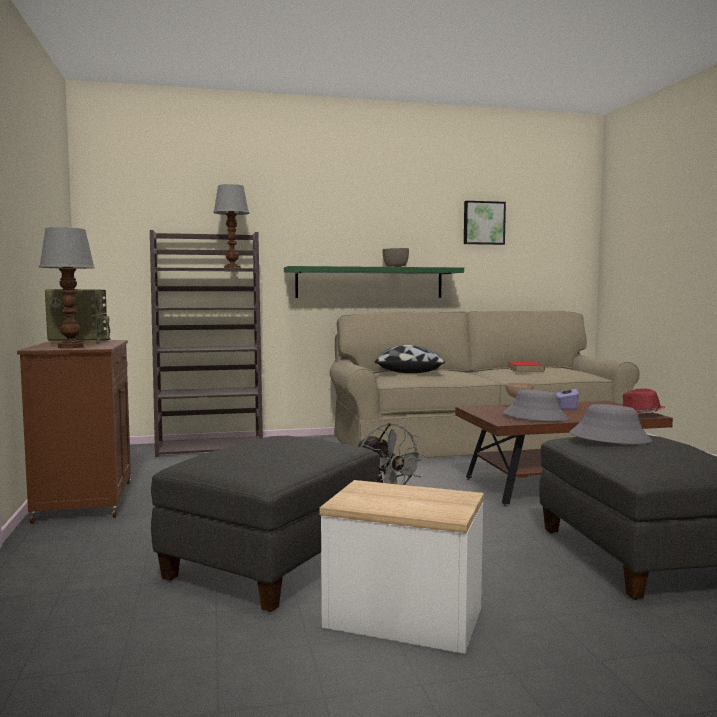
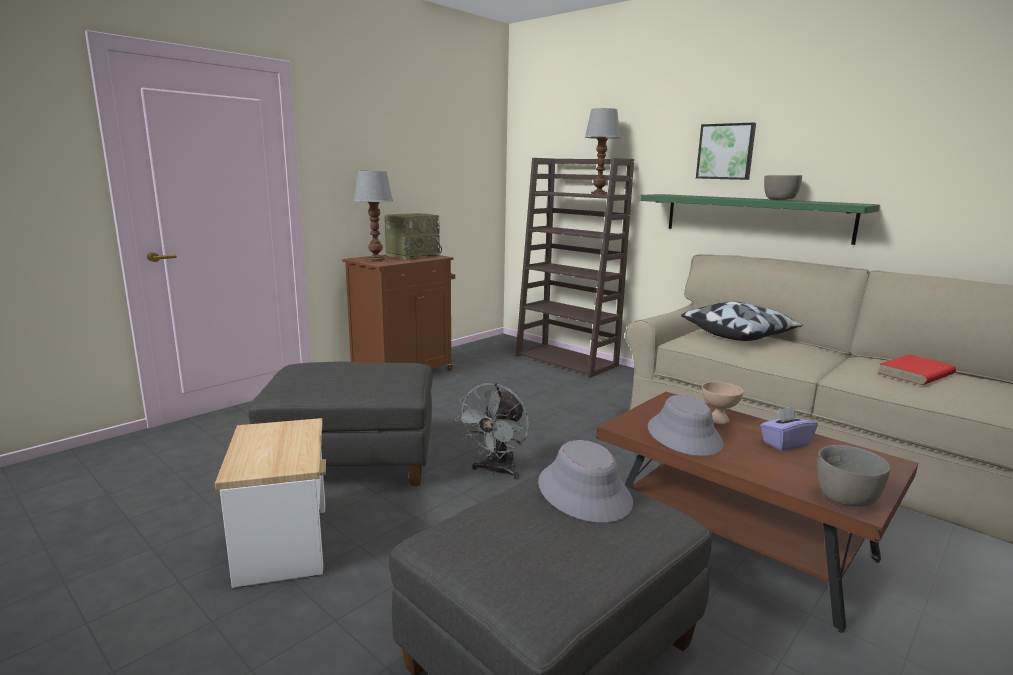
camera: 55 degrees right, 10 degrees up
(483, 223) = (953, 133): picture -> picture (726, 151)
(640, 415) = (845, 498): red hat -> grey bowl

